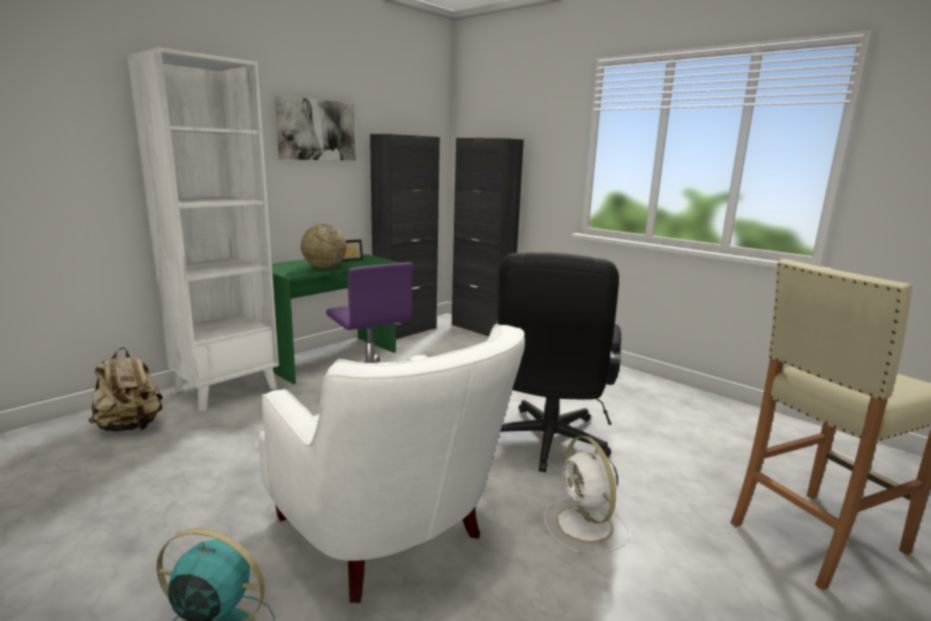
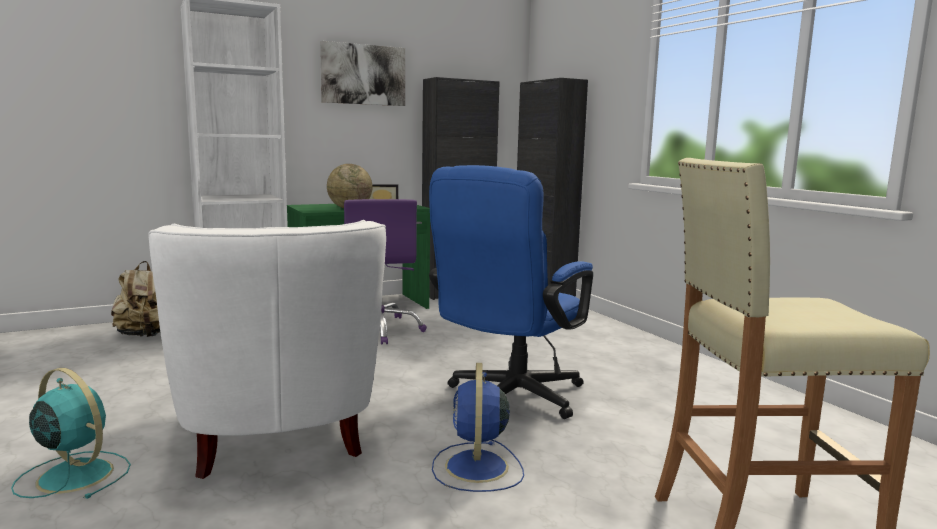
camera: 20 degrees right, 5 degrees down
(547, 445) = (508, 399): black office chair -> blue office chair
(585, 526) = (476, 468): white fan -> blue fan

